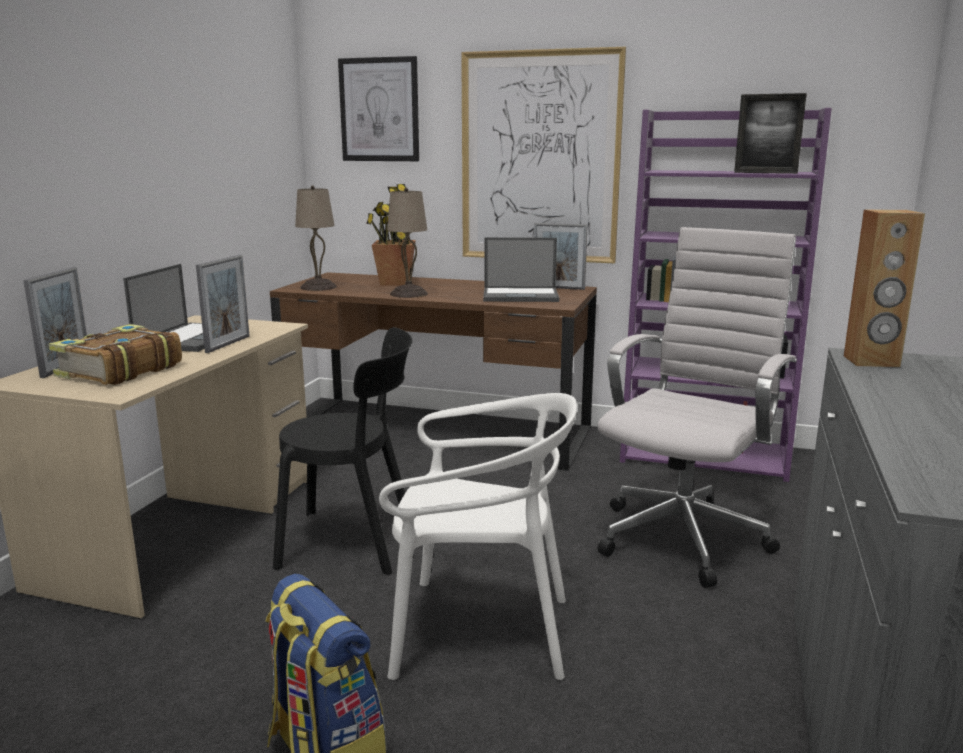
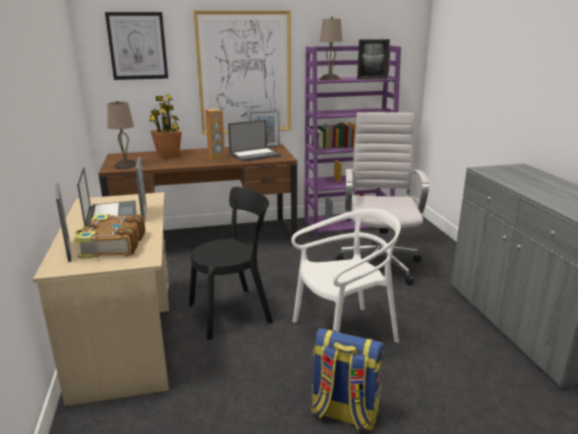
camera: 30 degrees left, 5 degrees up
(408, 294) = (191, 162): beige table lamp -> beige table lamp (330, 79)
(871, 361) = (491, 172): brown speaker -> brown speaker (217, 159)

